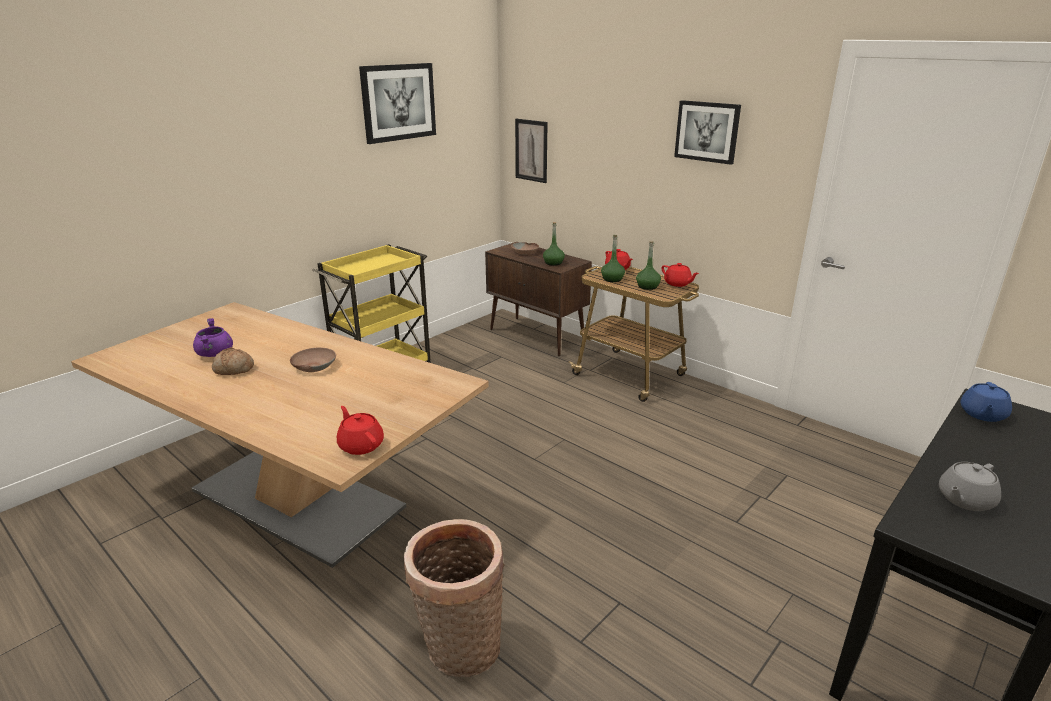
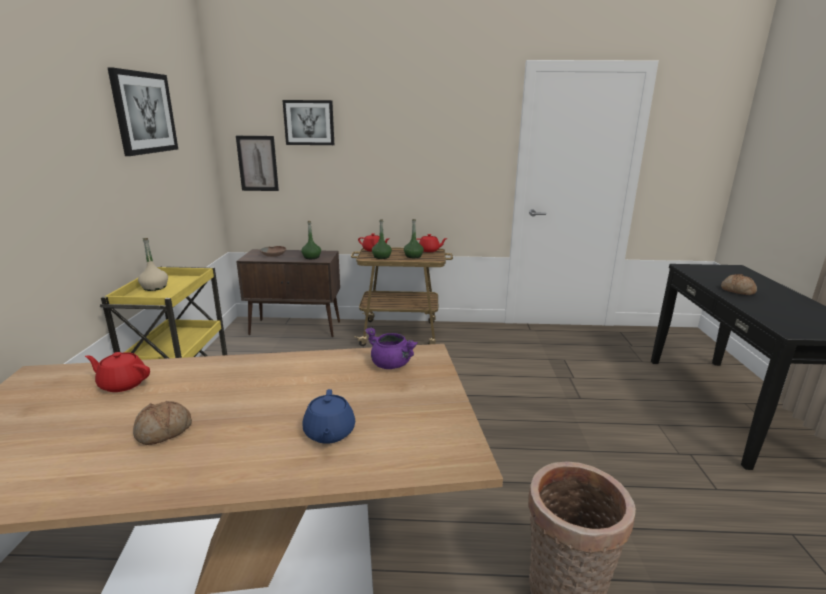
camera: 40 degrees left, 5 degrees down
(215, 354) = (103, 426): purple cooking pot -> purple cooking pot (392, 365)
(313, 366) = (262, 390): brown bowl -> none
(361, 445) = (450, 435): red teapot -> red teapot (122, 384)
(367, 263) = (154, 287): none -> beige bottle
(707, 131) = (431, 131): picture -> picture (309, 122)
(964, 500) = (776, 311): grey teapot -> none
(975, 456) = (737, 291): none -> bread
(982, 414) = (699, 272): blue teapot -> blue teapot (329, 433)

